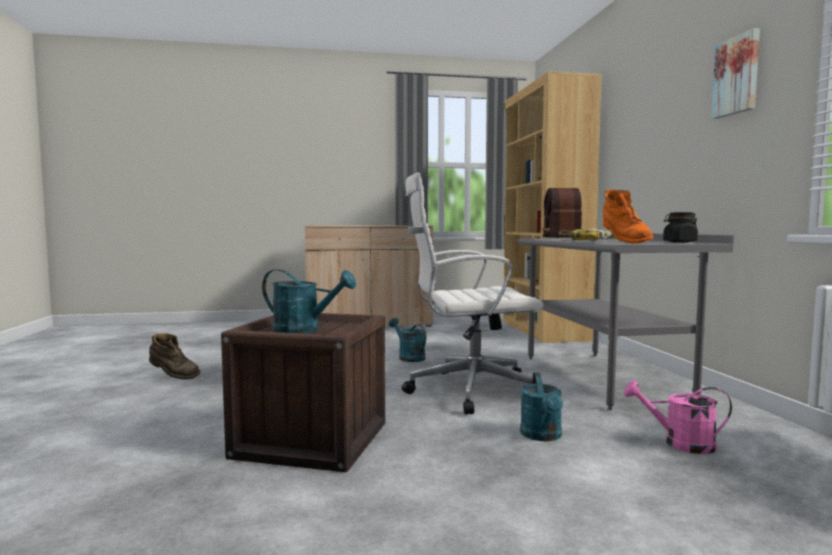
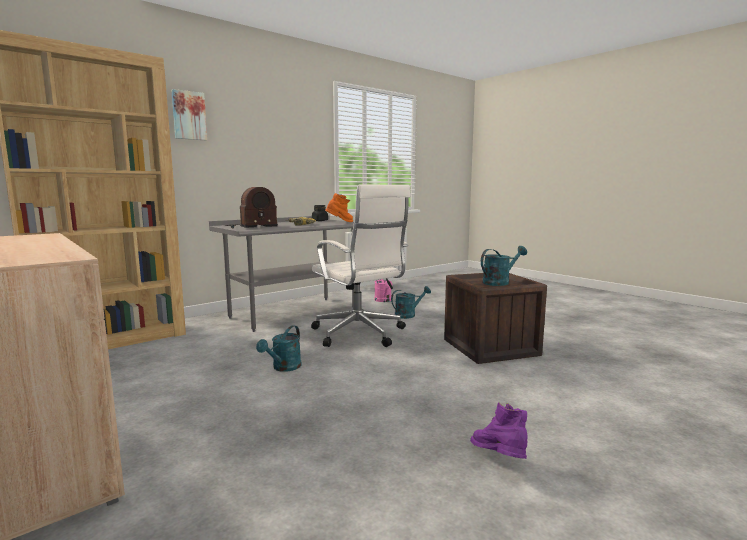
camera: 120 degrees left, 5 degrees up
(173, 376) = (499, 460): brown boot -> purple boot
(304, 330) = (499, 282): turquoise watering can -> turquoise watering can turned 75 degrees clockwise
(737, 75) = (294, 132): picture -> picture (189, 115)

